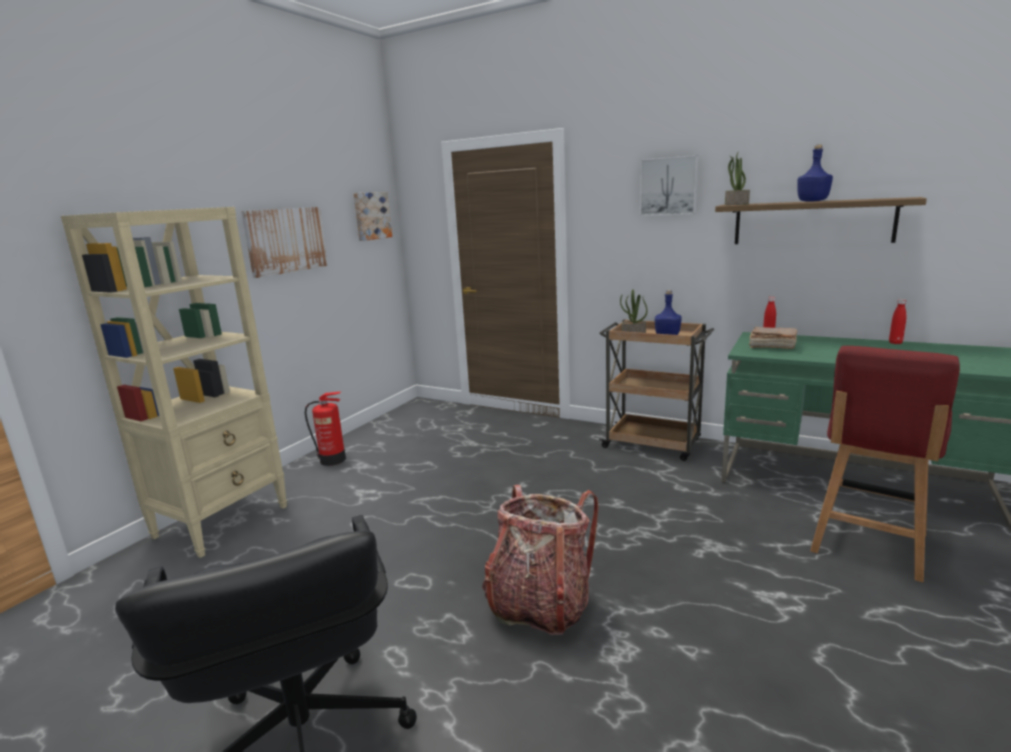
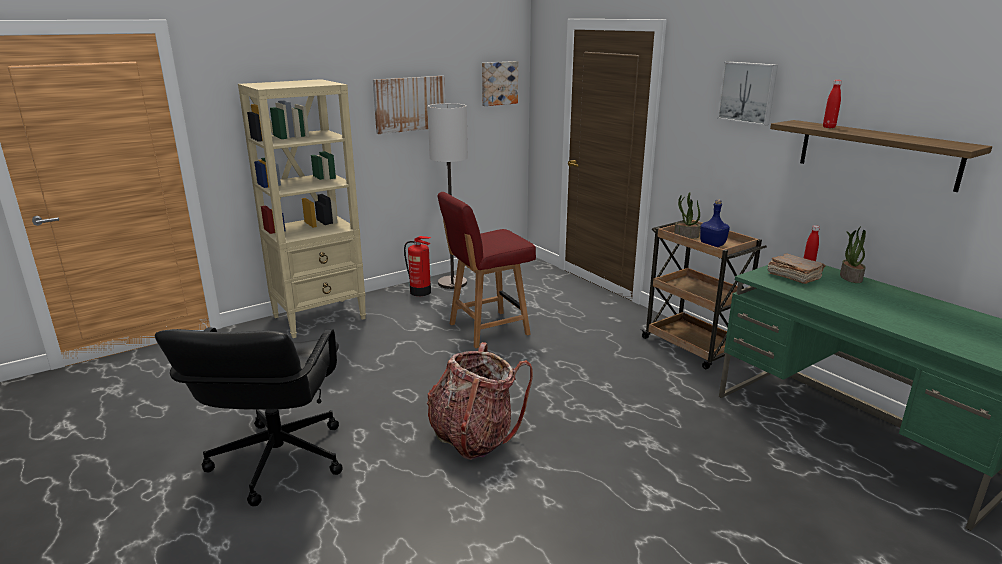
camera: 25 degrees right, 5 degrees up
(363, 442) = (452, 283): none -> floor lamp
(736, 204) = (796, 123): potted plant -> potted plant (850, 277)
(812, 201) = (870, 132): blue bottle -> none
(868, 544) = (794, 486): red chair -> red chair (487, 329)
(895, 343) = (934, 302): red bottle -> red bottle (829, 127)

